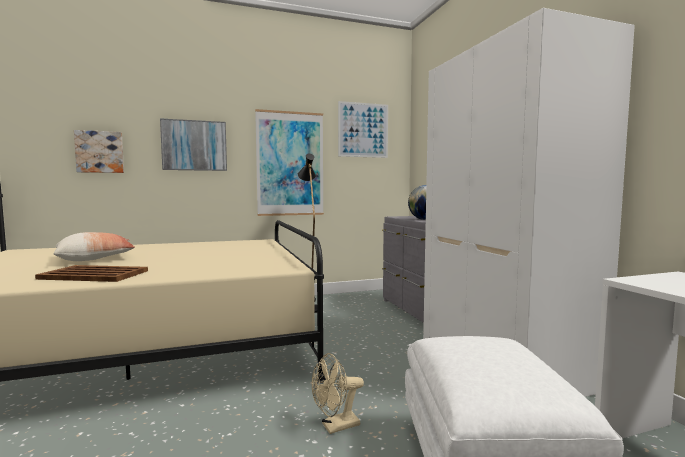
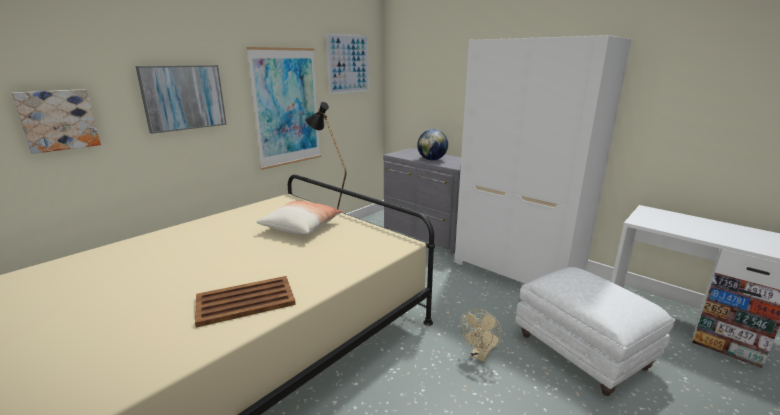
camera: 30 degrees left, 15 degrees up
(95, 259) = (171, 273): pillow -> pillow (302, 227)

